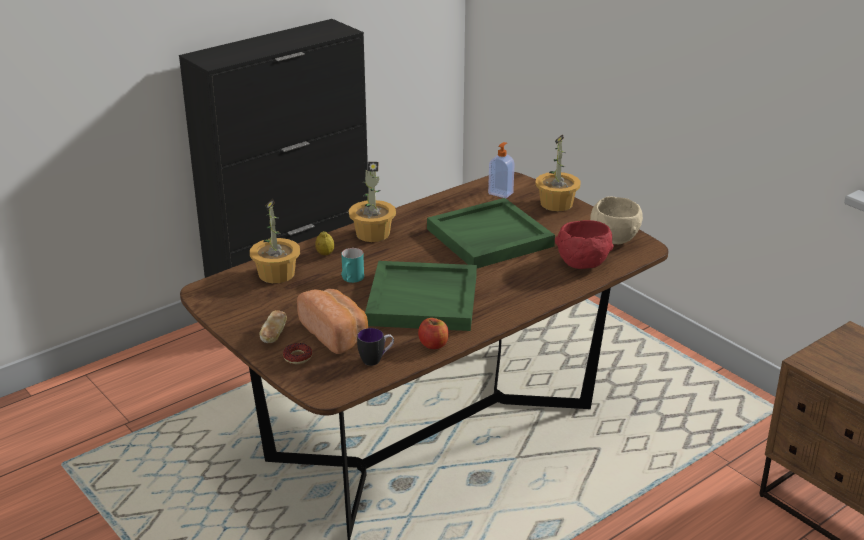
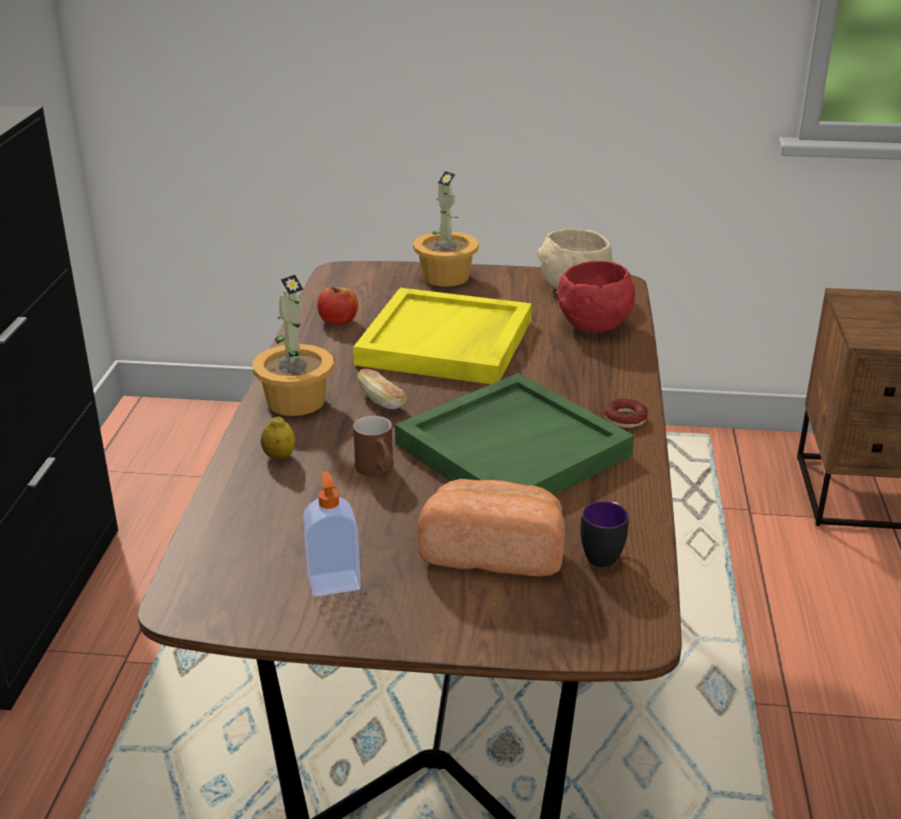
camera: 45 degrees left, 0 degrees up
(274, 335) = (416, 604): bread -> bread (381, 401)
(277, 274) = (259, 517): potted plant -> none
(297, 357) = (505, 613): donut -> donut (625, 419)
(351, 280) = (378, 472): turquoise mug -> brown mug
(433, 344) = (628, 495): apple -> apple (338, 321)
(489, 238) = (446, 343): green tray -> yellow tray
(501, 193) = (363, 290): soap dispenser -> soap dispenser (333, 582)

